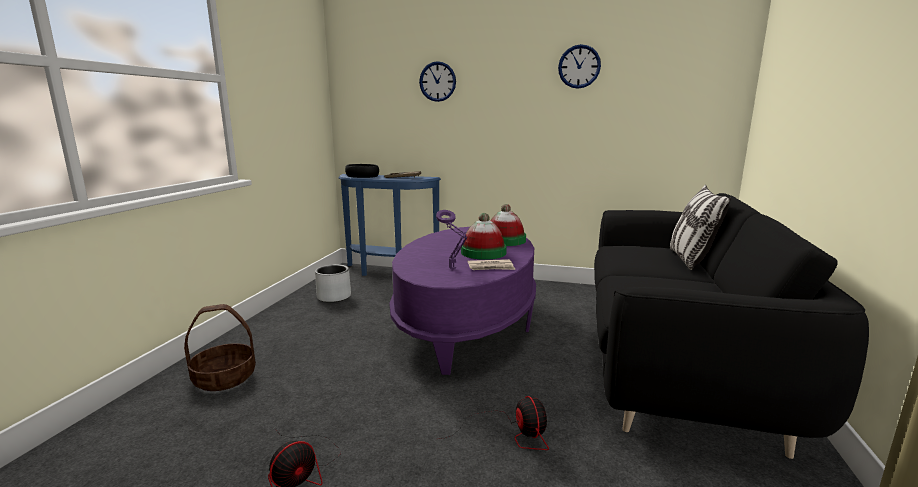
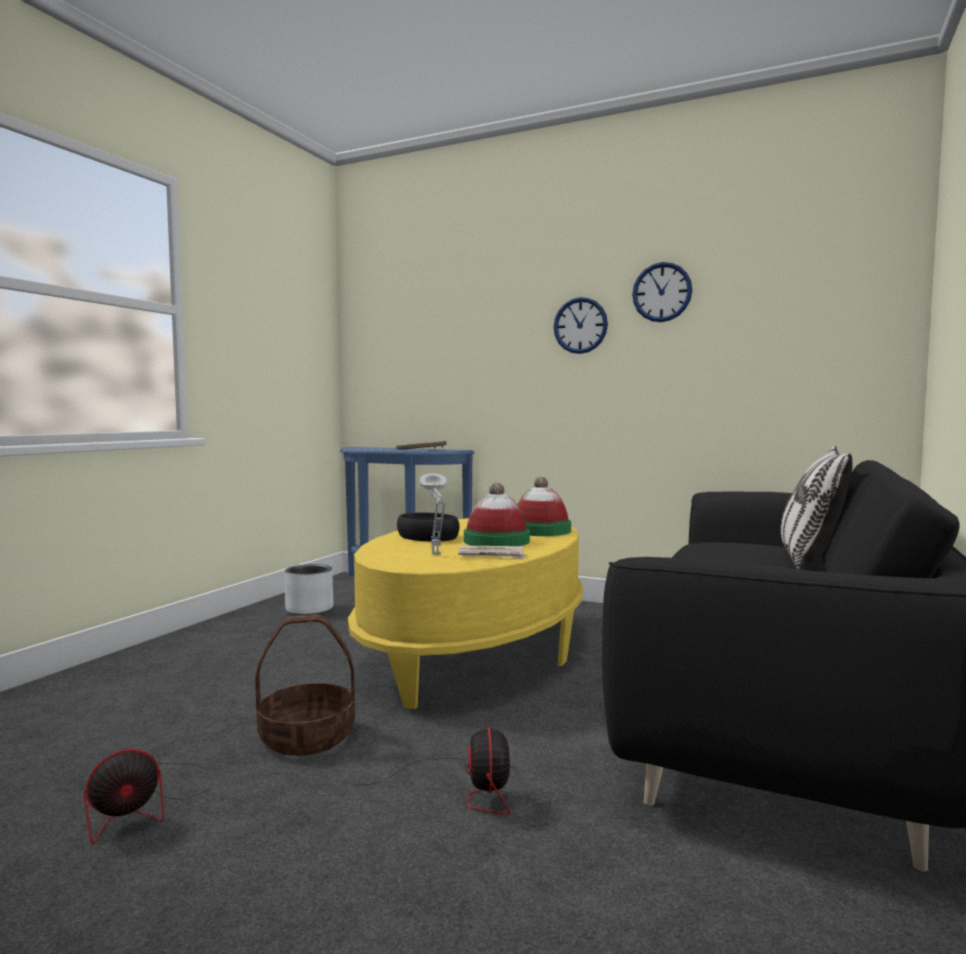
camera: 10 degrees right, 10 degrees down
(224, 378) = (115, 689): basket -> basket (306, 737)
(362, 176) = (370, 448): black bowl -> black bowl (428, 536)
(437, 81) = (472, 321): wall clock -> wall clock (580, 325)
(453, 269) = (436, 555): purple table lamp -> grey table lamp
(466, 324) = (475, 651): purple coffee table -> yellow coffee table

